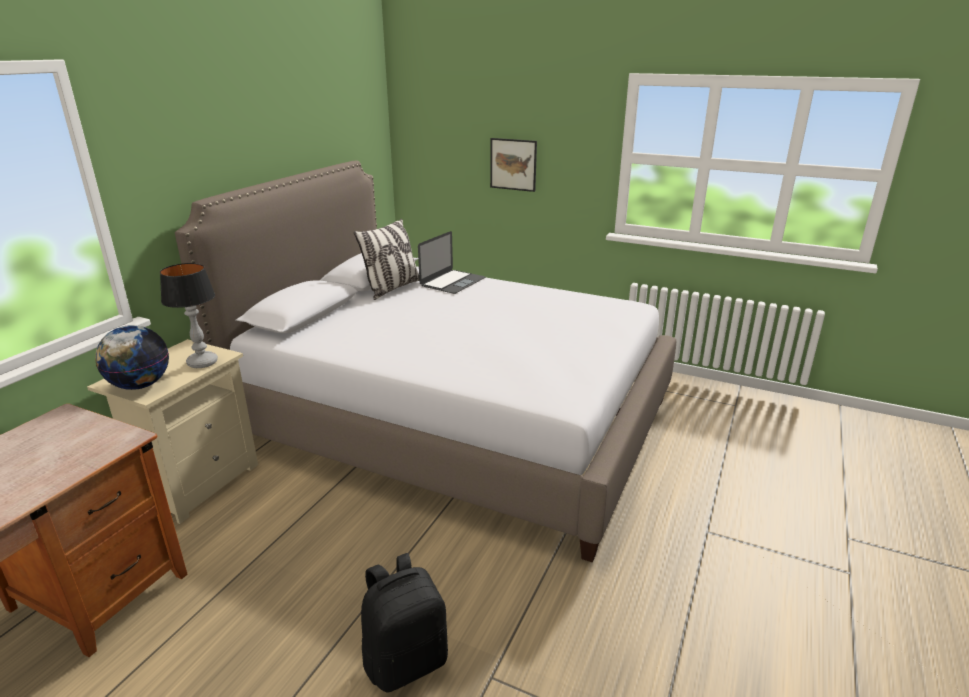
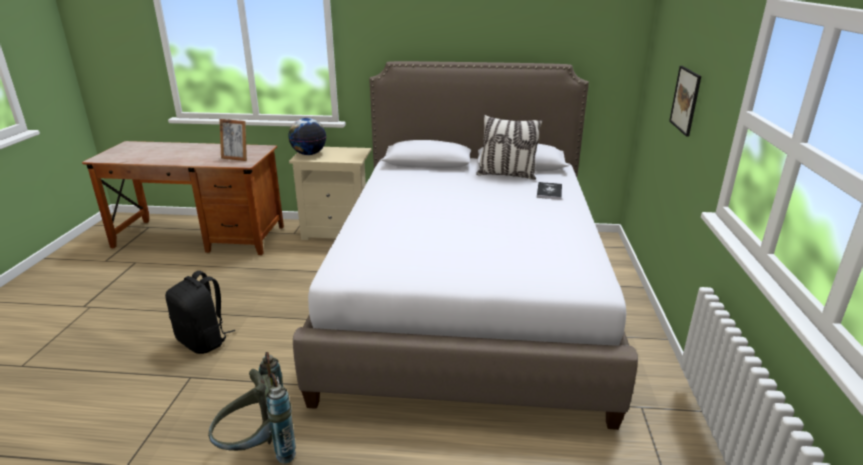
camera: 70 degrees right, 0 degrees up
(80, 447) = (236, 158): none -> picture frame
(203, 362) = (342, 158): table lamp -> none
(452, 282) = (549, 191): laptop -> book
(652, 608) = (258, 451): none -> grey backpack

